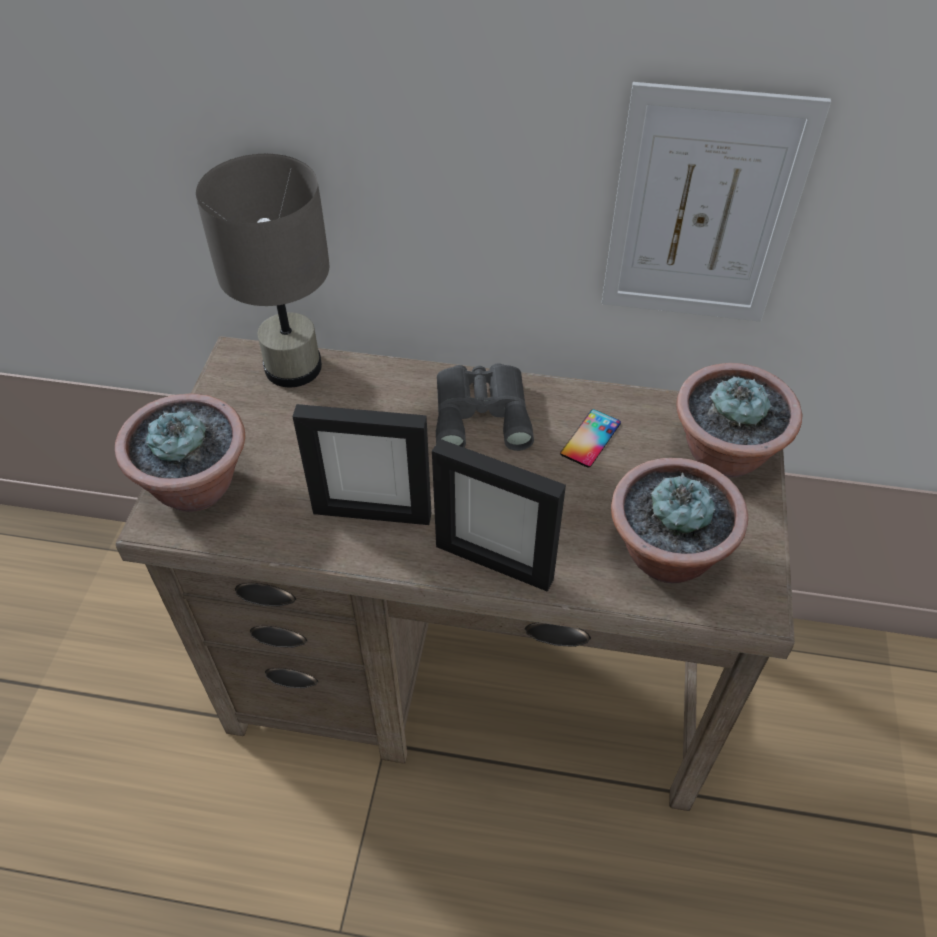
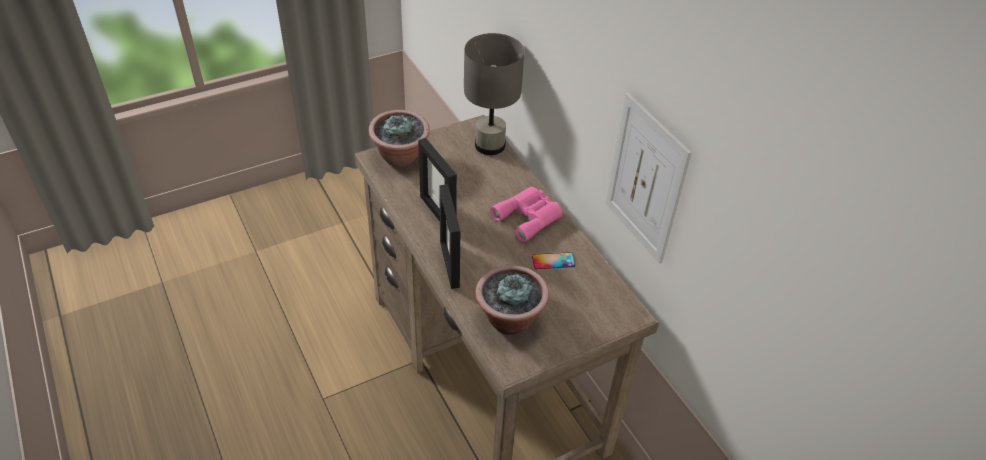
camera: 50 degrees right, 5 degrees down
(482, 411) = (529, 216): grey binoculars -> pink binoculars
(723, 456) = (594, 314): potted plant -> none

